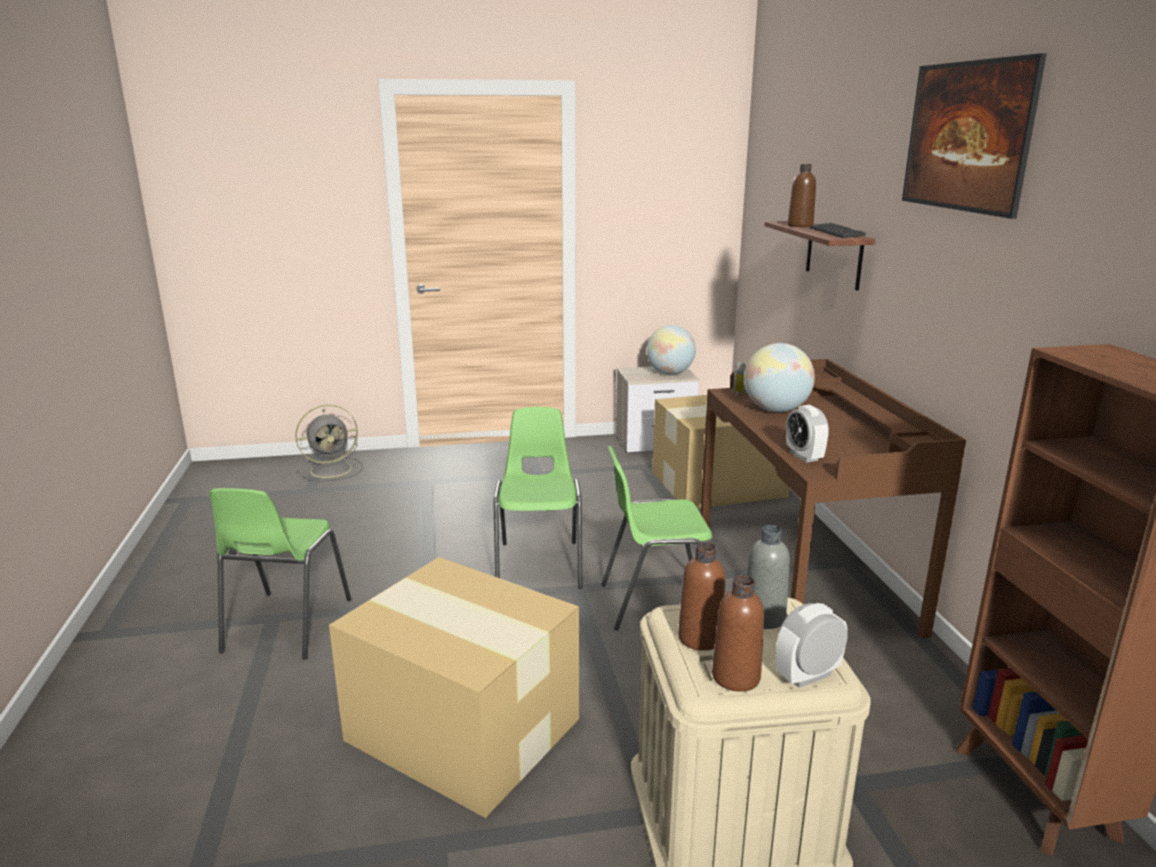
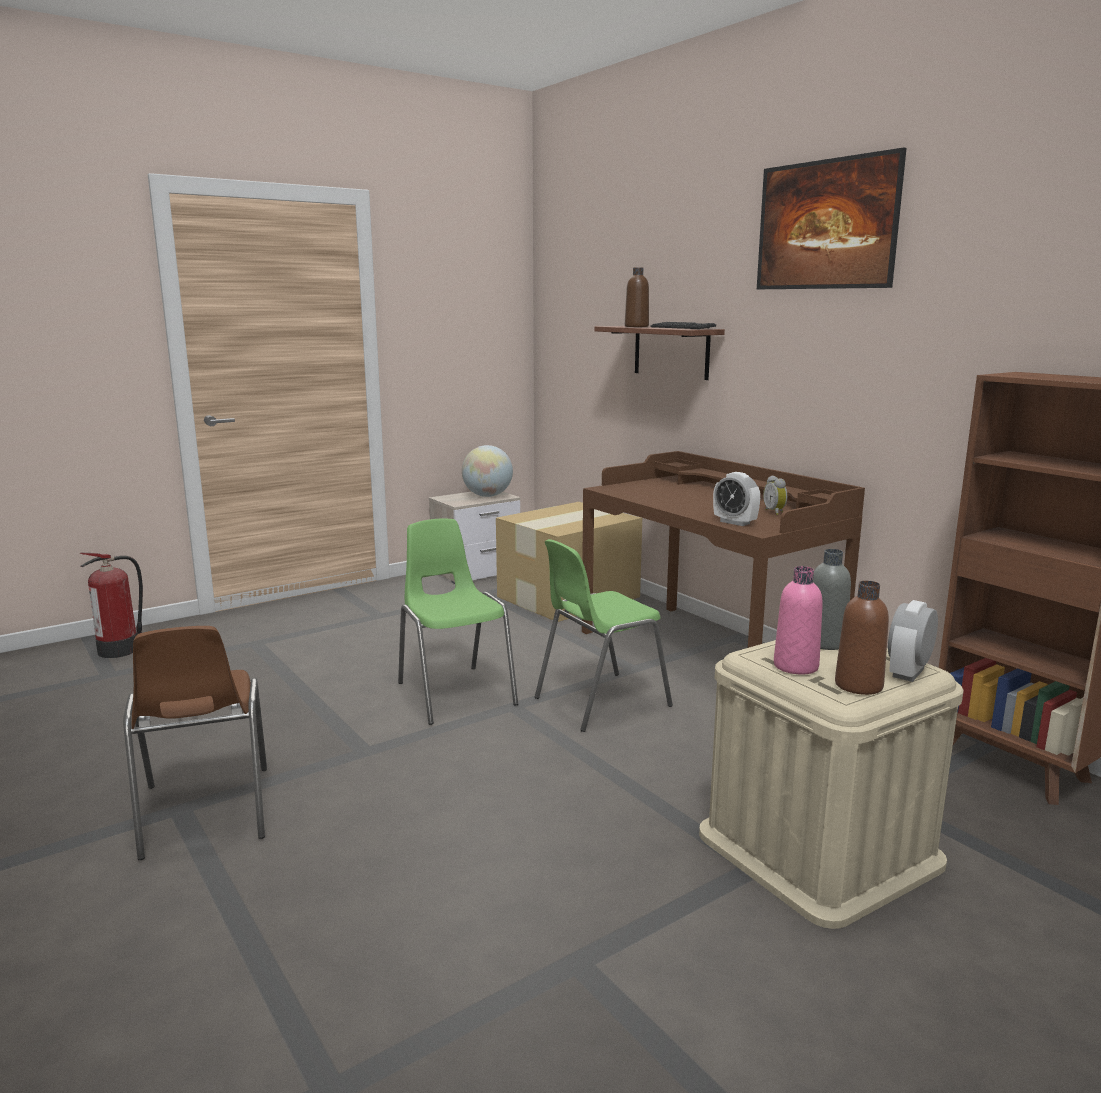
camera: 25 degrees left, 5 degrees down
(285, 626) = (204, 812): green chair -> brown chair
(333, 469) = (121, 649): grey fan -> fire extinguisher
(461, 727) = (506, 852): cardboard box -> none
(700, 638) = (795, 666): brown bottle -> pink bottle
(740, 395) = (618, 489): alarm clock -> alarm clock (775, 512)
(776, 410) = (665, 495): globe -> none

